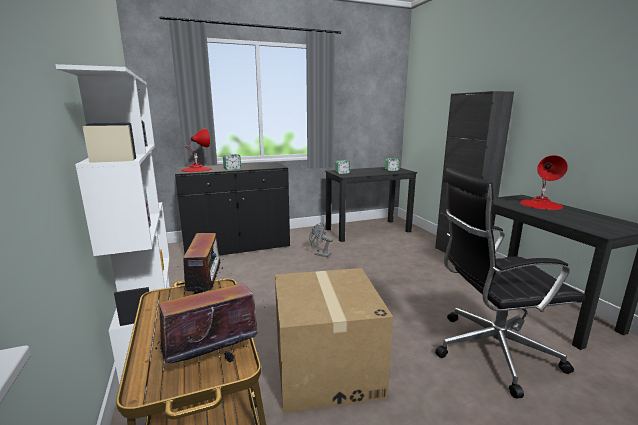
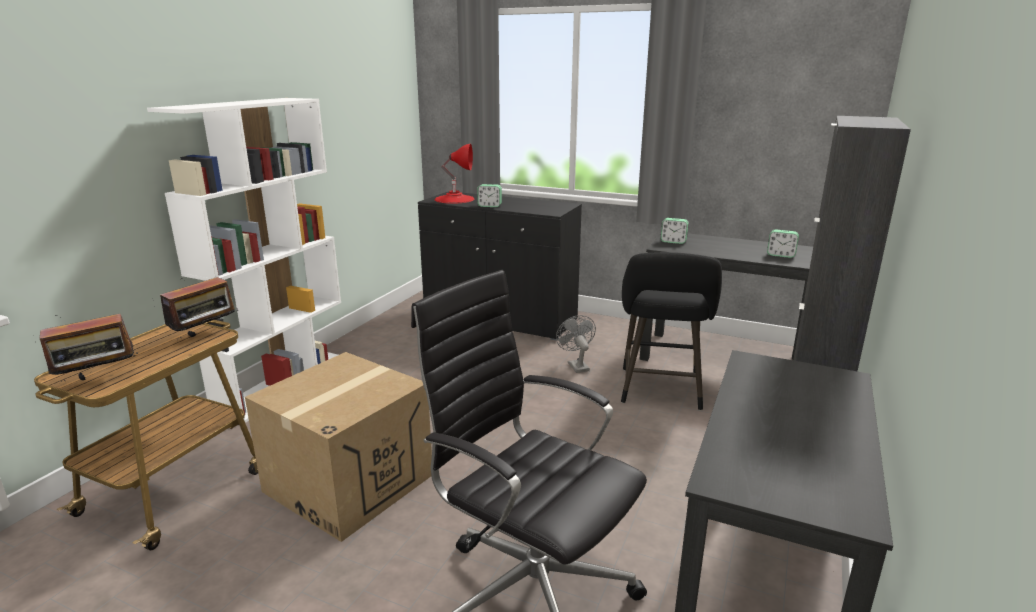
camera: 45 degrees right, 5 degrees up
(211, 362) = (98, 379): radio -> radio turned 135 degrees clockwise
(373, 251) = (660, 392): none -> black stool
(540, 204) = (819, 401): red table lamp -> none

